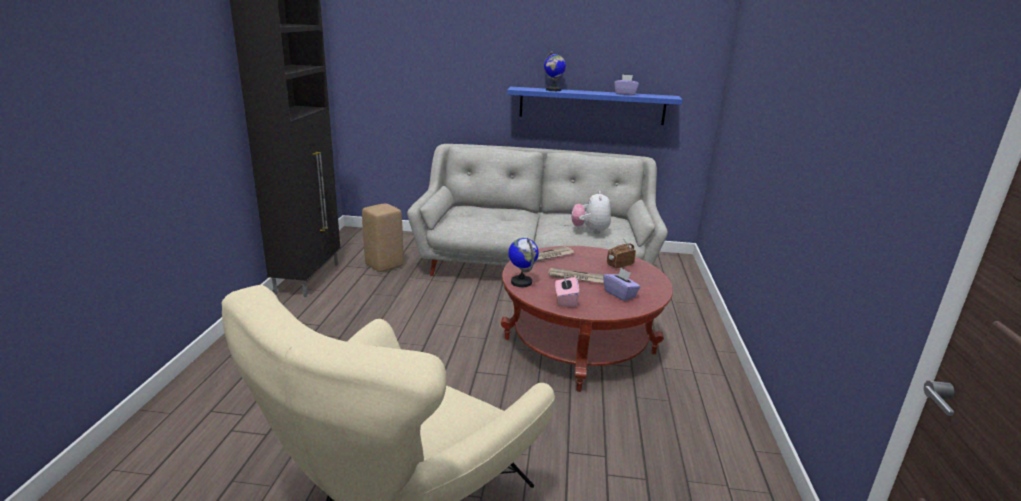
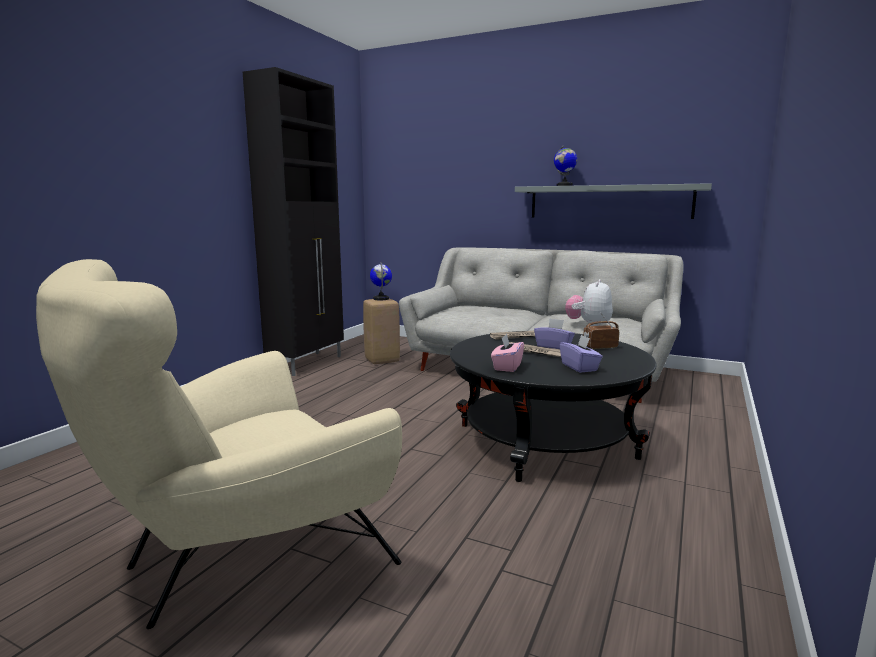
camera: 20 degrees right, 10 degrees down
(521, 282) = (469, 351): globe -> globe (381, 299)
(579, 346) = (545, 441): red coffee table -> black coffee table
(592, 106) = (609, 202): blue shelf -> grey shelf
(625, 94) = (644, 184): purple tissue box -> purple tissue box (553, 347)

